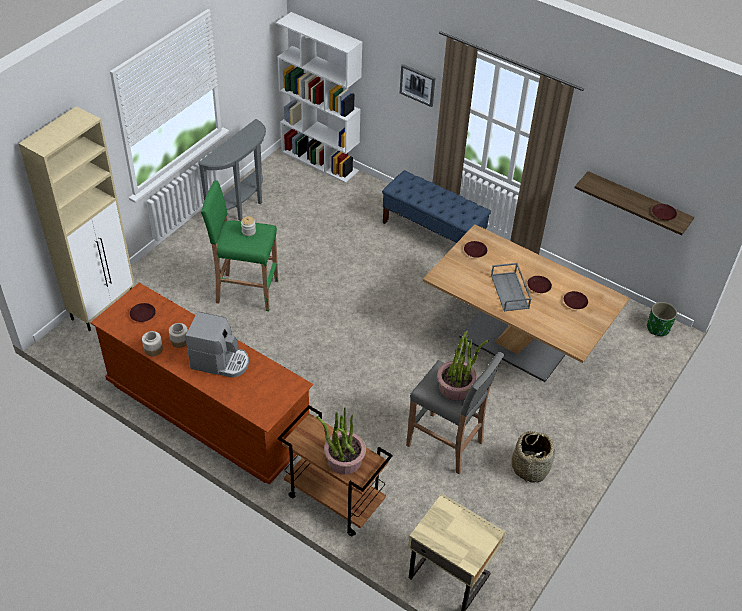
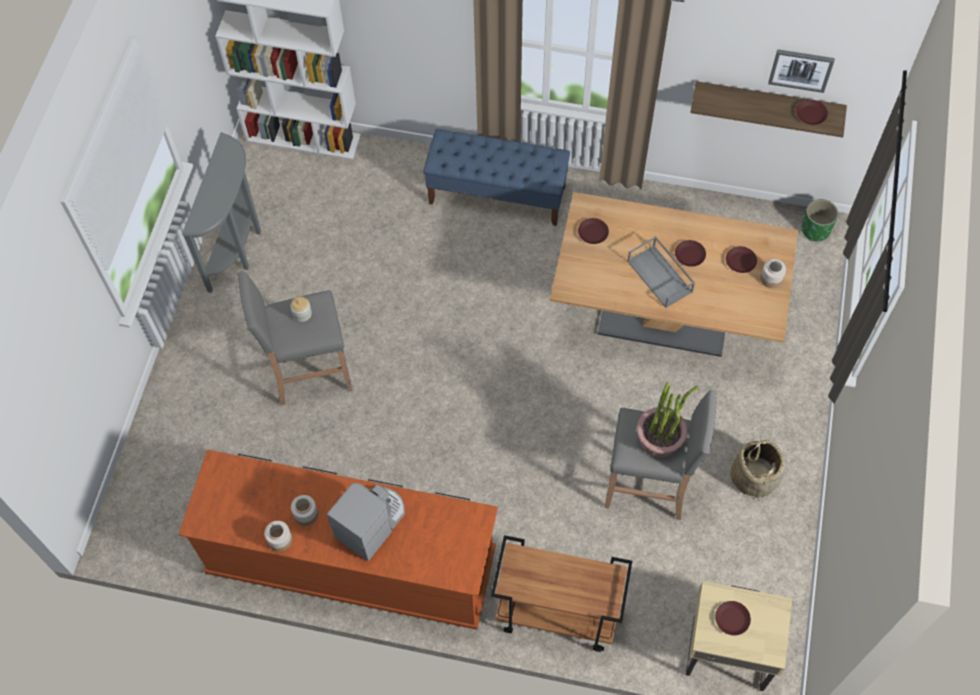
camera: 20 degrees left, 15 degrees up
(103, 306) = (140, 468): beige cabinet -> none
(143, 314) = (239, 495): brown plate -> brown plate (732, 619)
(220, 362) = (372, 523): coffee machine -> coffee machine turned 45 degrees counterclockwise
(245, 291) = (309, 373): green stool -> grey stool
(344, 460) = (577, 588): potted plant -> none
(417, 85) = (432, 25): picture -> picture (801, 69)
(593, 320) = (771, 278): none -> jar

